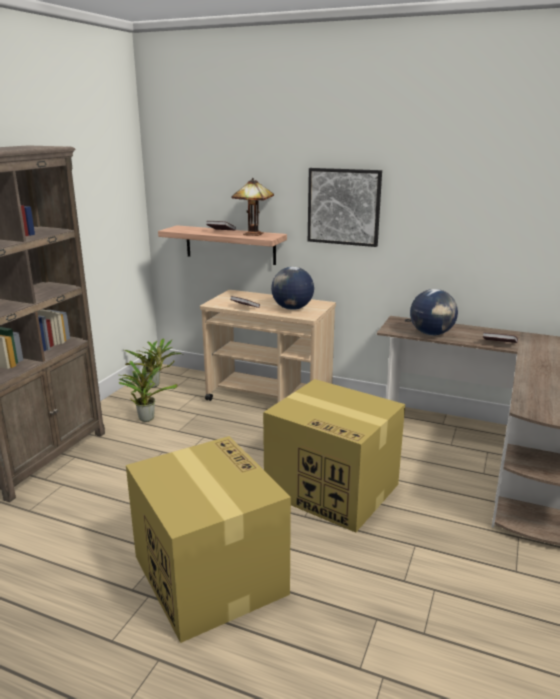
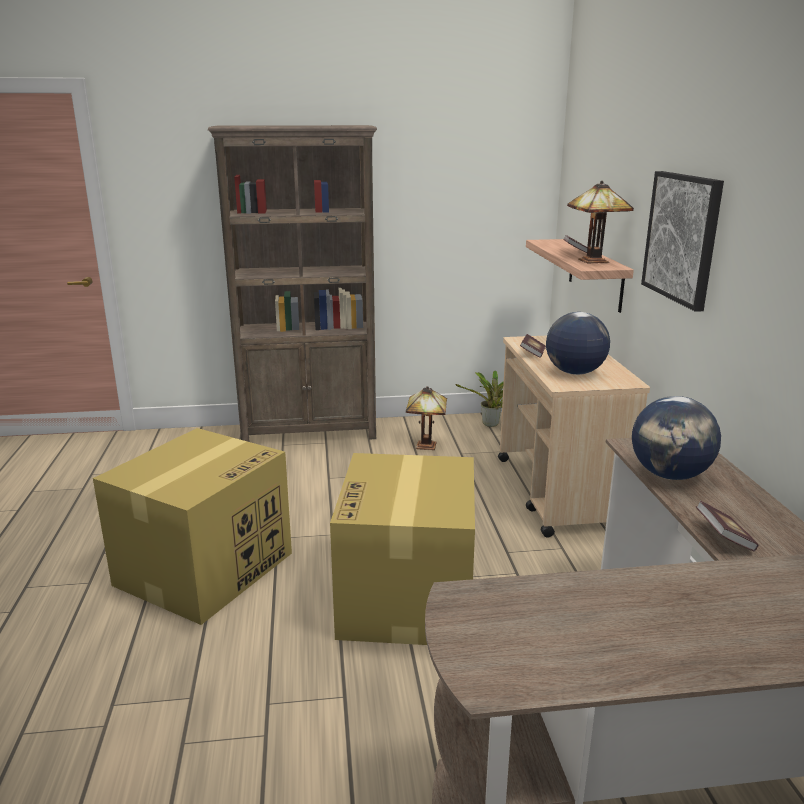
camera: 60 degrees right, 0 degrees up
(146, 418) = (425, 445): potted plant -> table lamp

